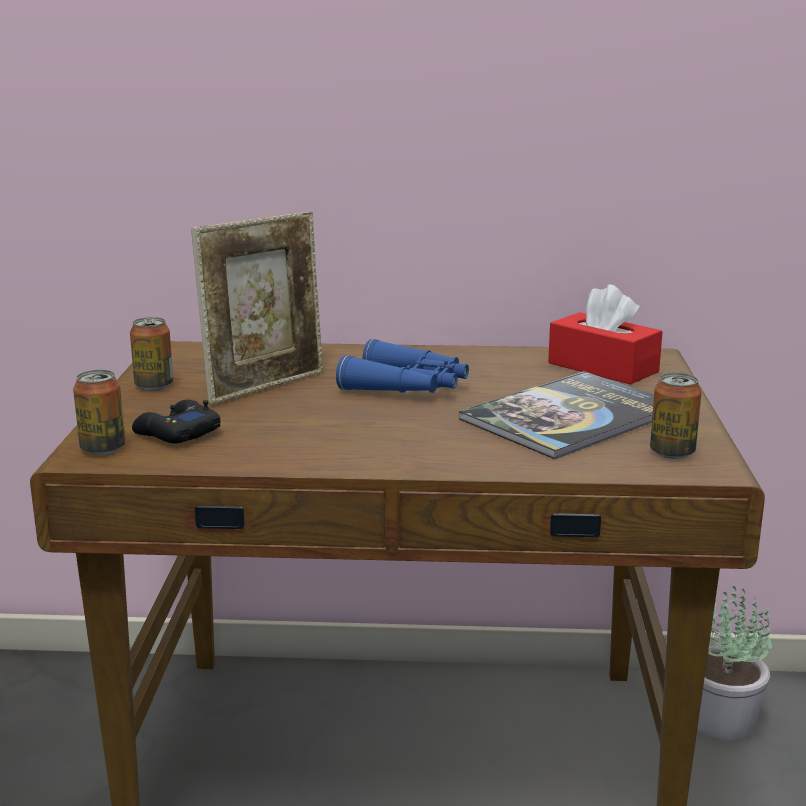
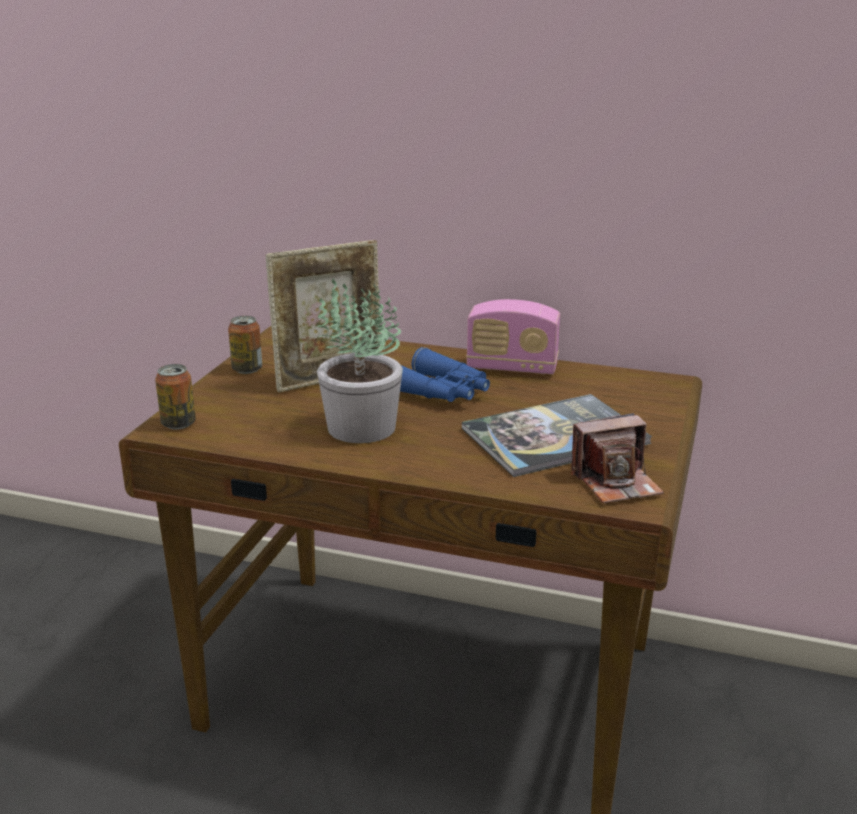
camera: 15 degrees right, 5 degrees up
(176, 433) = (238, 416): black game controller -> none
(471, 358) = (512, 368): none -> radio
(602, 367) = (617, 390): red tissue box -> none
(672, 452) = (616, 483): can -> camera
(720, 719) = (711, 699): potted plant -> potted plant (359, 428)

